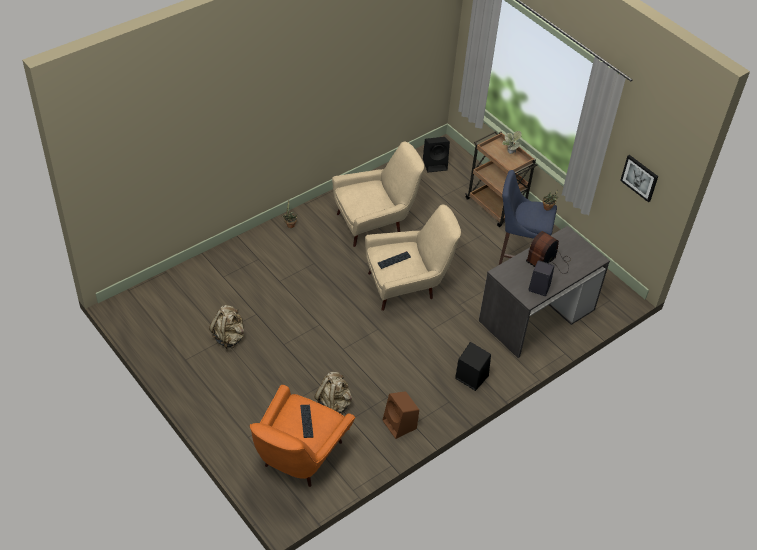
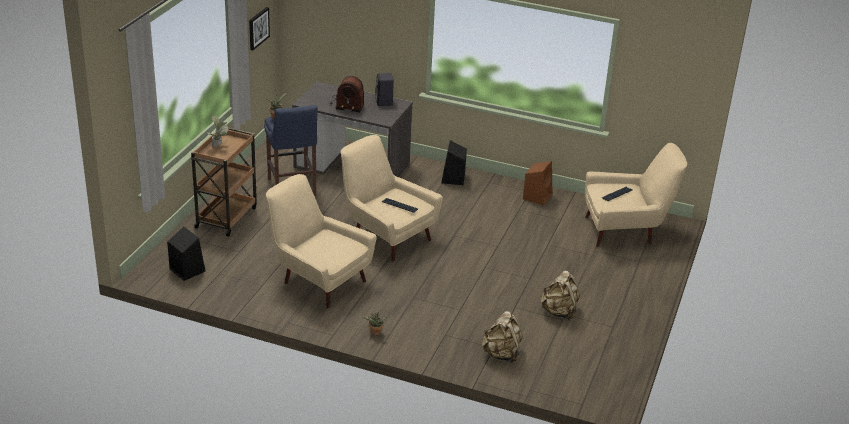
camera: 120 degrees left, 15 degrees down
(298, 459) = (625, 231): orange armchair -> beige armchair
(334, 404) = (556, 231): beige backpack -> beige backpack (501, 354)

